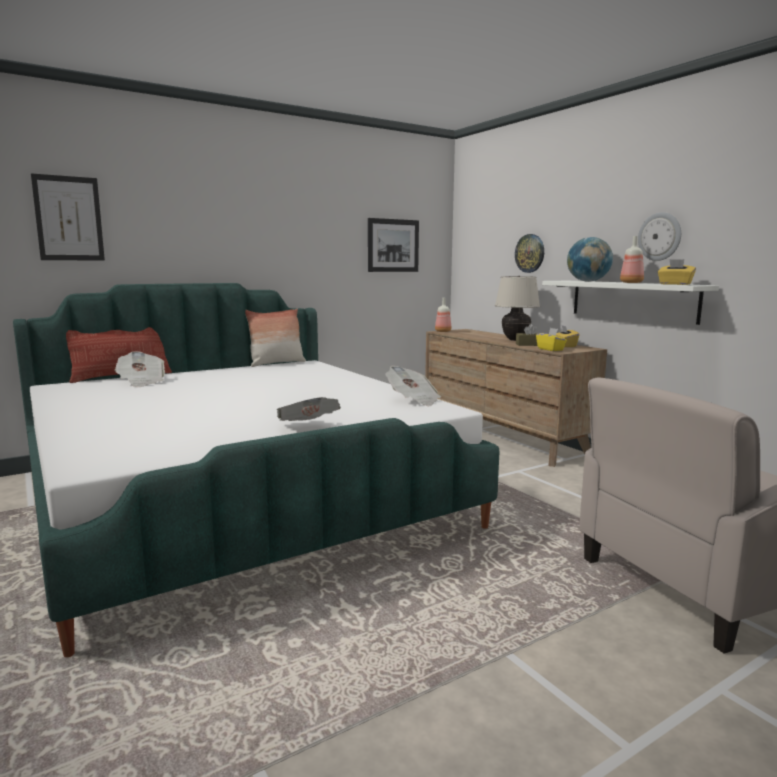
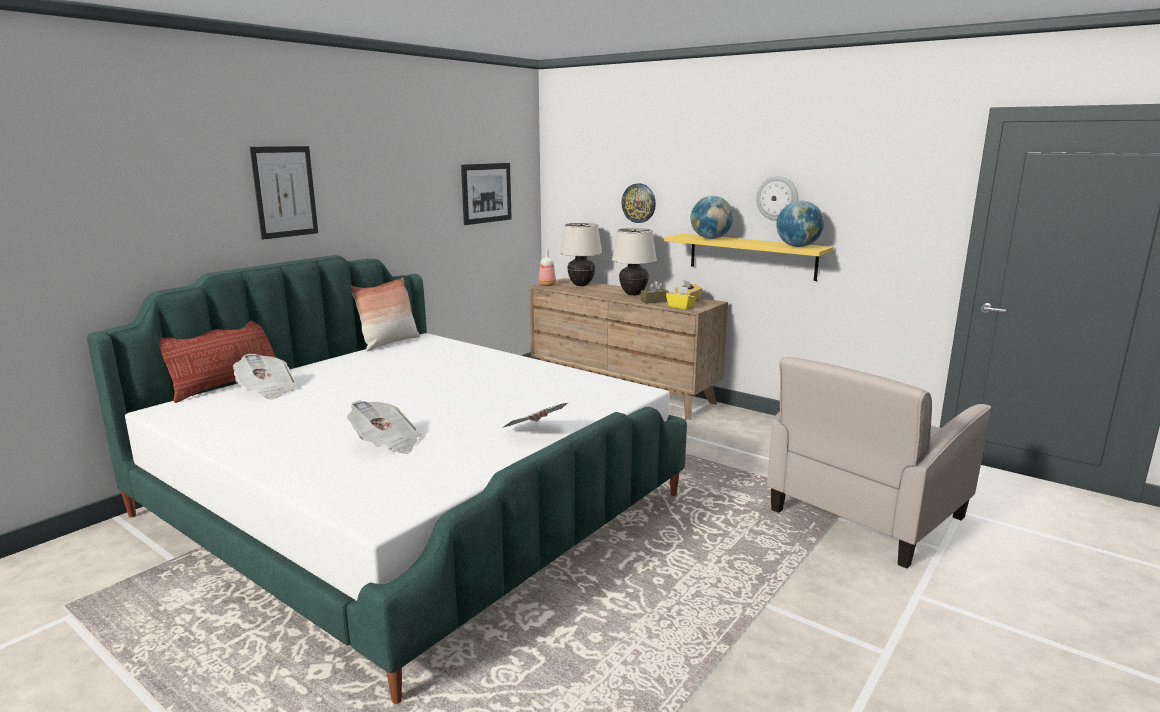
camera: 20 degrees left, 5 degrees up
(69, 218) = (140, 198): picture -> picture (285, 192)
(413, 400) = (593, 382): newspaper -> newspaper (386, 444)
(474, 333) = (581, 285): none -> beige table lamp
(632, 282) = (755, 242): bottle -> none
(632, 300) = (751, 256): white shelf -> yellow shelf
(675, 284) = (798, 246): yellow tissue box -> globe

